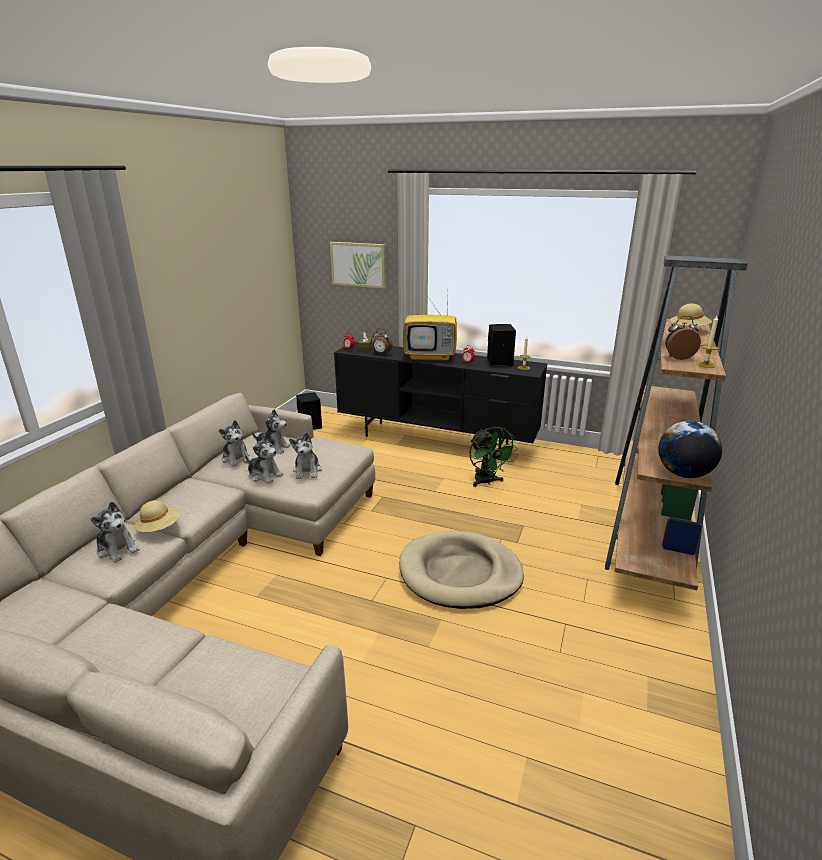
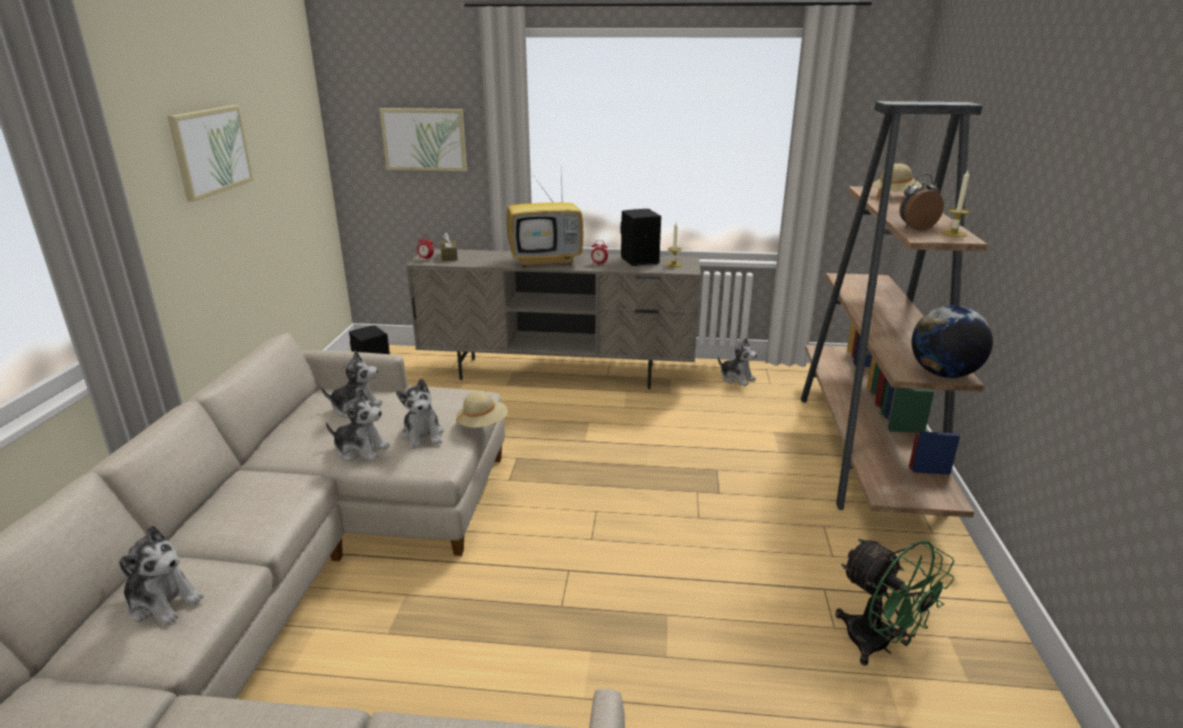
camera: 15 degrees left, 0 degrees up
(159, 528) = (223, 556): beige hat -> beige hat (482, 425)
(206, 270) = (211, 151): none -> picture
(236, 458) = (306, 431): plush toy -> plush toy (736, 378)
(381, 354) = (476, 262): alarm clock -> none
(437, 440) = (559, 373): black tv stand -> beige tv stand
(460, 573) = (665, 547): beige dog bed -> none
(487, 482) = (647, 420): green fan -> green fan (878, 645)

